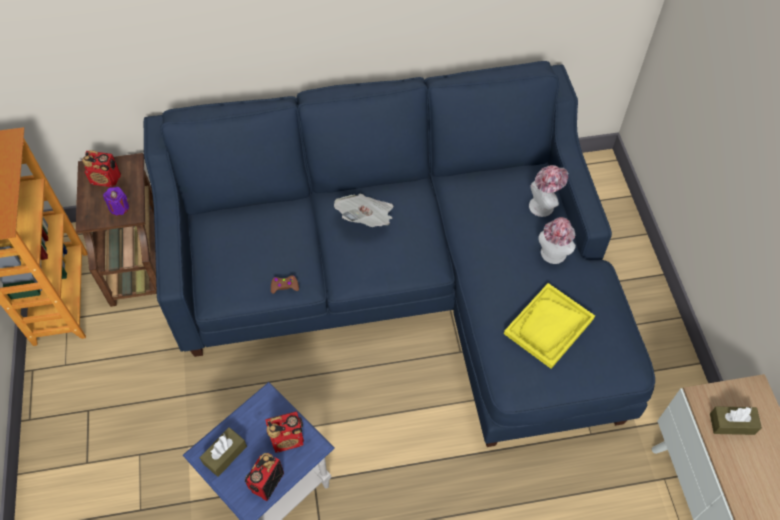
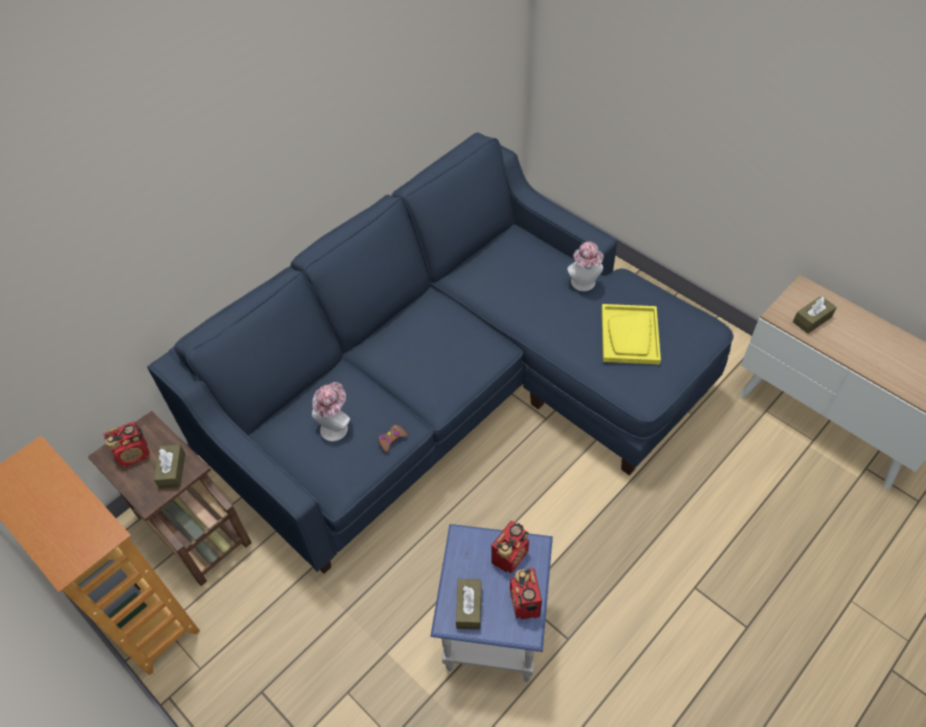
camera: 35 degrees left, 5 degrees down
(119, 208) = (172, 470): purple candle -> brown tissue box
(366, 219) = (413, 344): newspaper -> none
(544, 205) = (543, 252): hat -> hat (335, 426)

